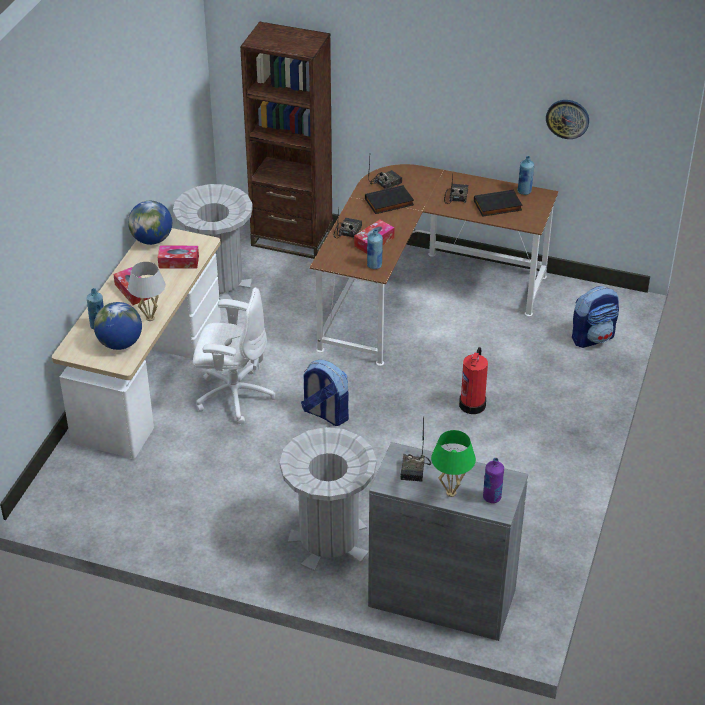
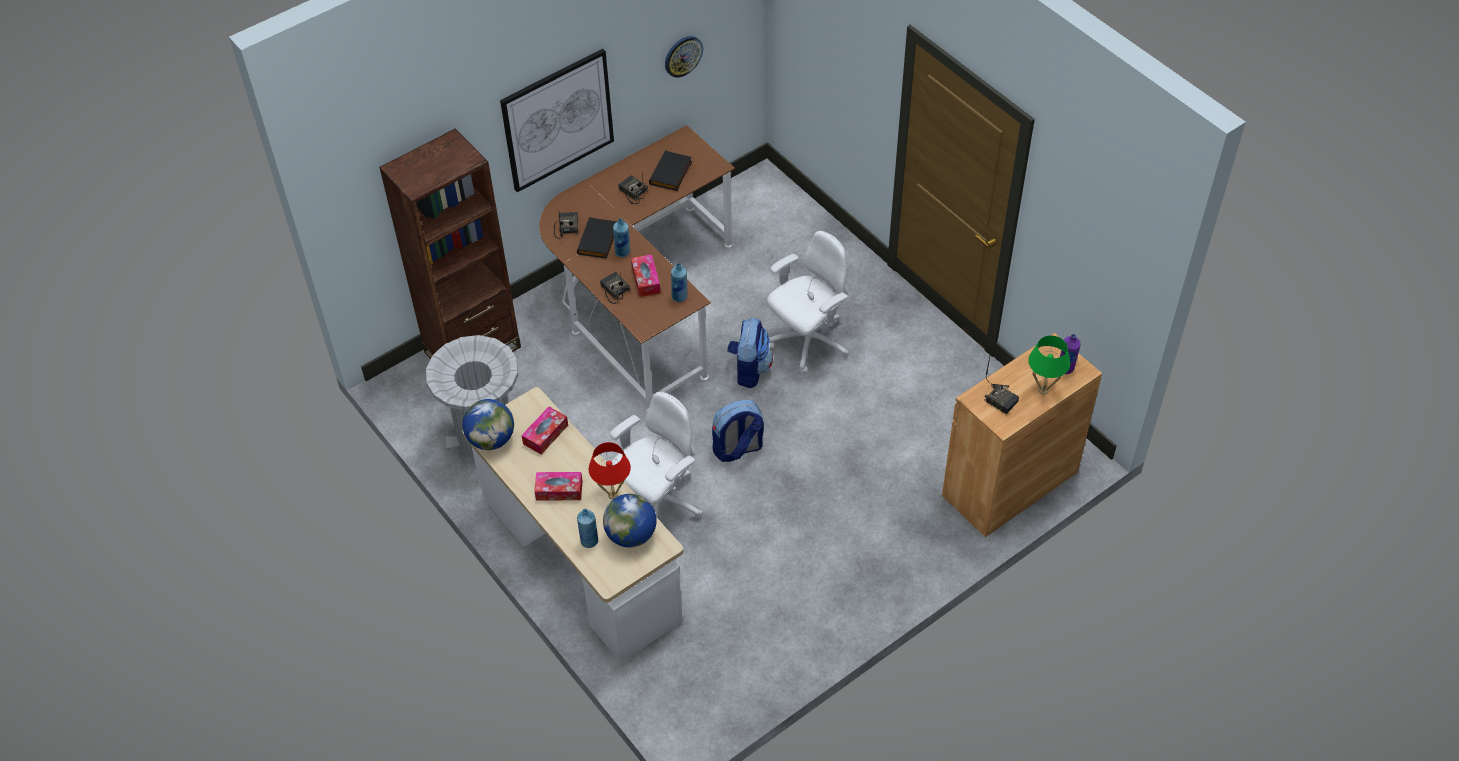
camera: 55 degrees left, 10 degrees up
(150, 318) = (612, 495): white table lamp -> red table lamp
(329, 540) = (893, 525): grey trash can -> none
(428, 94) = (558, 120): none -> picture
(442, 598) = (1010, 484): grey cabinet -> brown cabinet
(473, 404) = (808, 343): fire extinguisher -> white office chair
(524, 191) = (667, 145): blue bottle -> blue bottle (623, 252)
(593, 337) = (793, 222): backpack -> backpack (749, 369)

